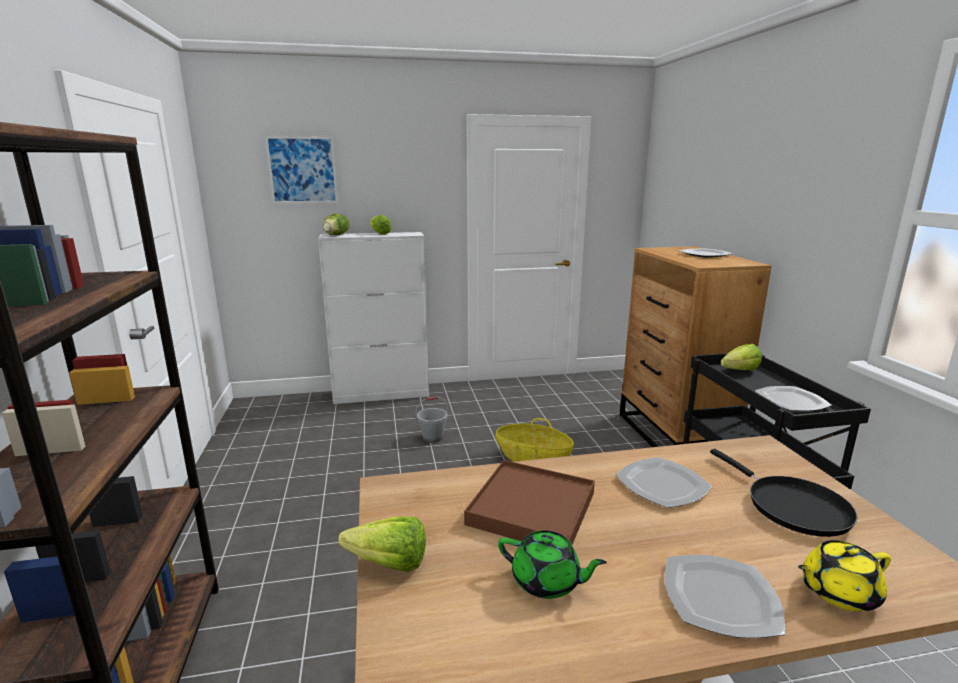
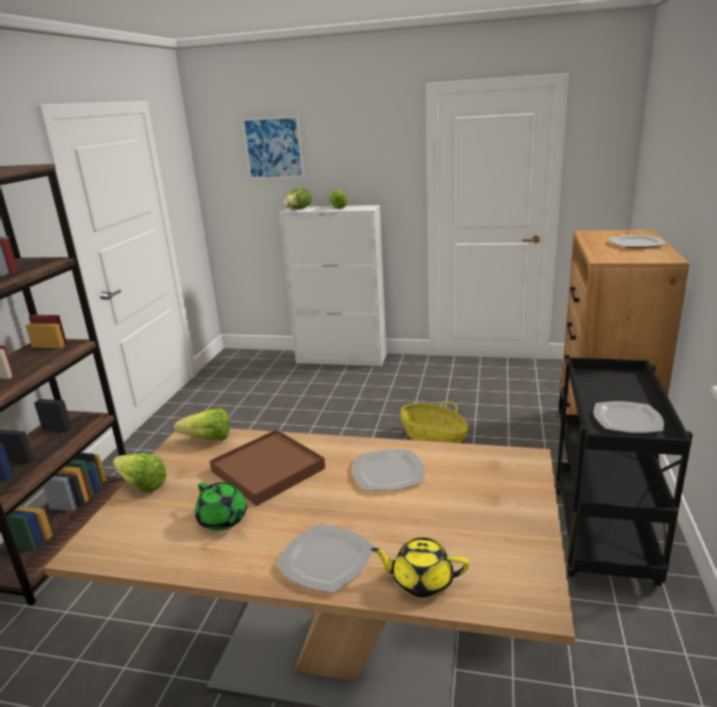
camera: 25 degrees right, 5 degrees up
(433, 437) = (358, 405): grey bucket -> none
(736, 371) = (610, 380): lettuce -> lettuce (204, 439)
(791, 506) = (477, 512): black frying pan -> none

